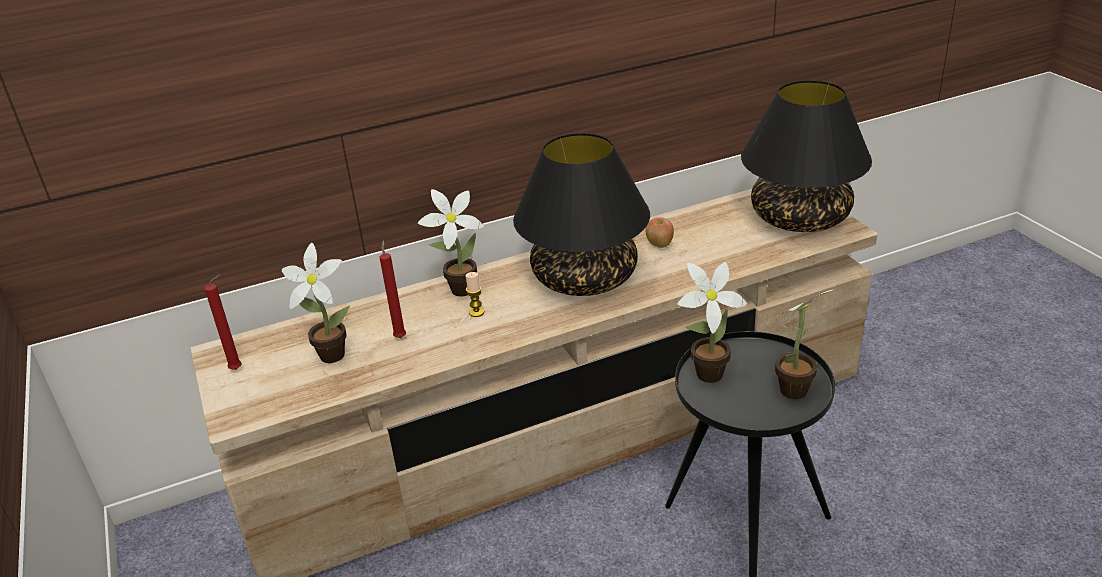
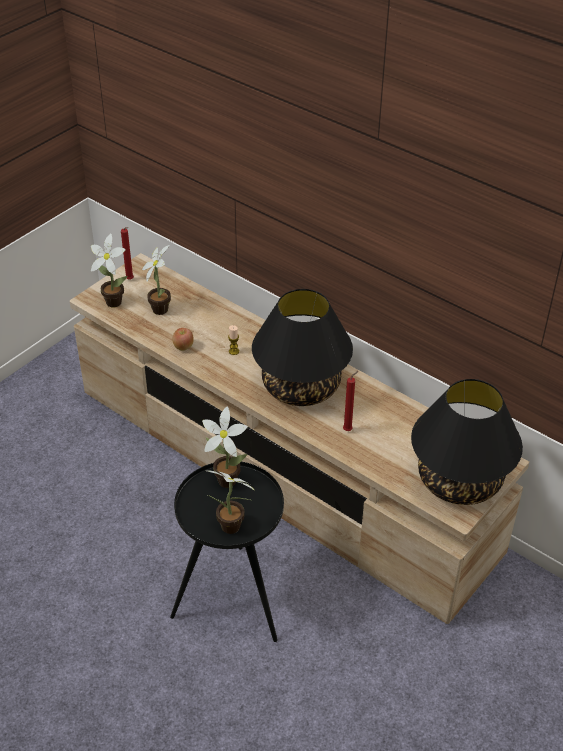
camera: 60 degrees right, 10 degrees up
(400, 336) = (192, 329): red candle -> red candle (348, 429)
(458, 291) = (253, 334): potted plant -> potted plant (112, 301)
(659, 244) = (368, 411): apple -> apple (183, 347)

